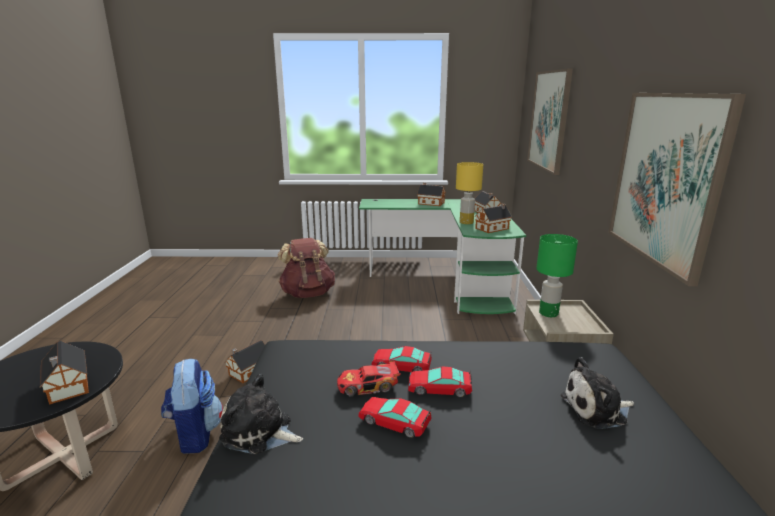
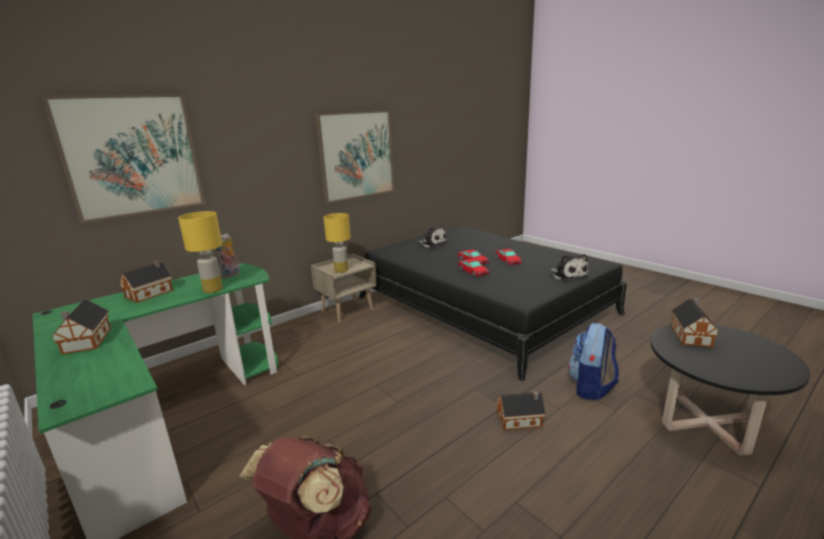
camera: 130 degrees left, 0 degrees up
(368, 386) = (501, 270): toy car -> none
(493, 228) = (230, 275): toy house -> plush toy
(548, 313) = (341, 270): green table lamp -> yellow table lamp

